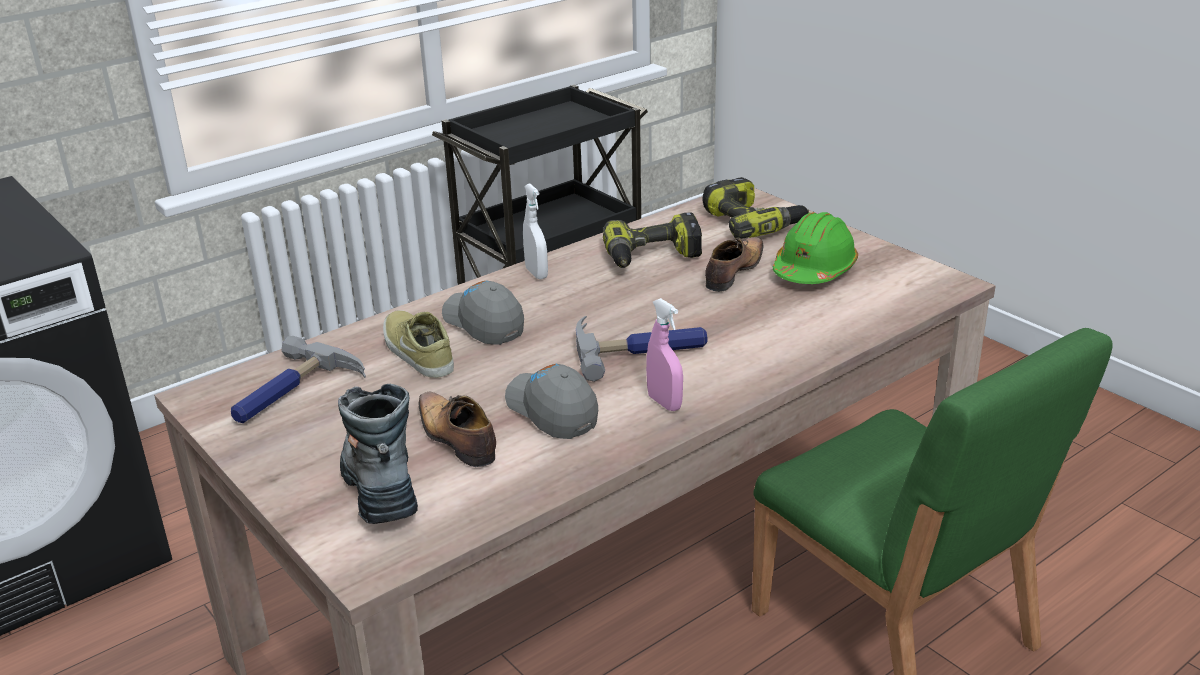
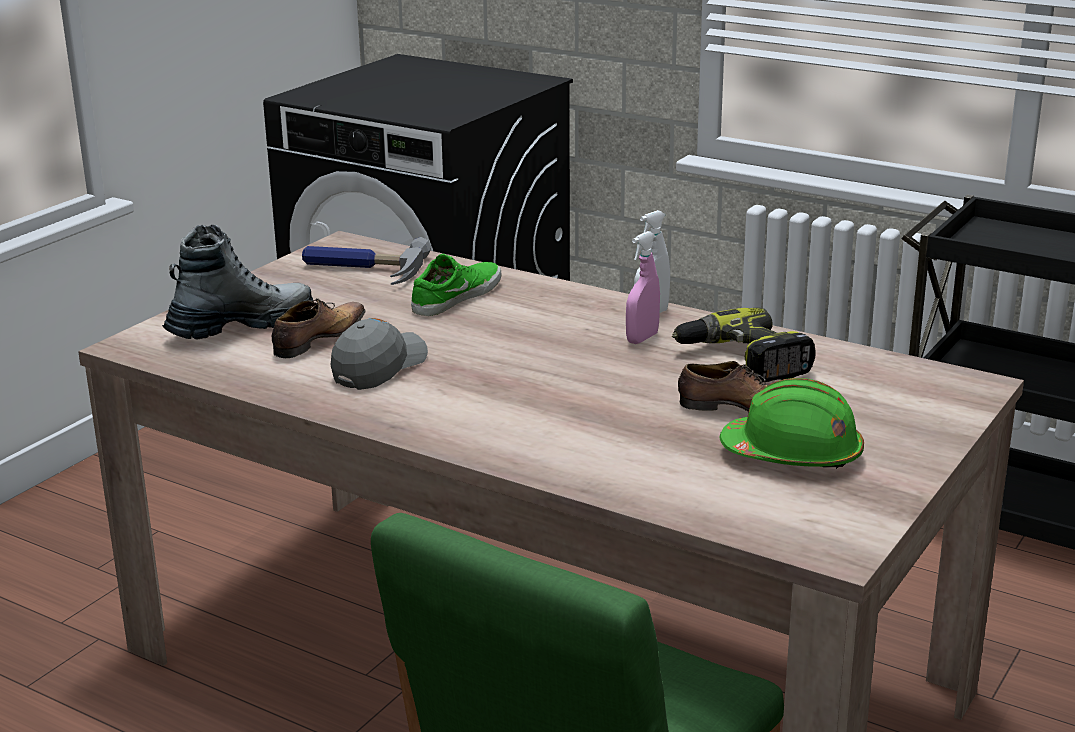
camera: 70 degrees right, 5 degrees down
(416, 352) = (455, 297): beige shoe -> green shoe
(484, 324) = (526, 312): grey cap -> none
(640, 350) = (520, 387): hammer -> none
(664, 403) = (420, 413): pink spray bottle -> pink spray bottle (642, 338)
(753, 222) = (898, 402): power drill -> none

